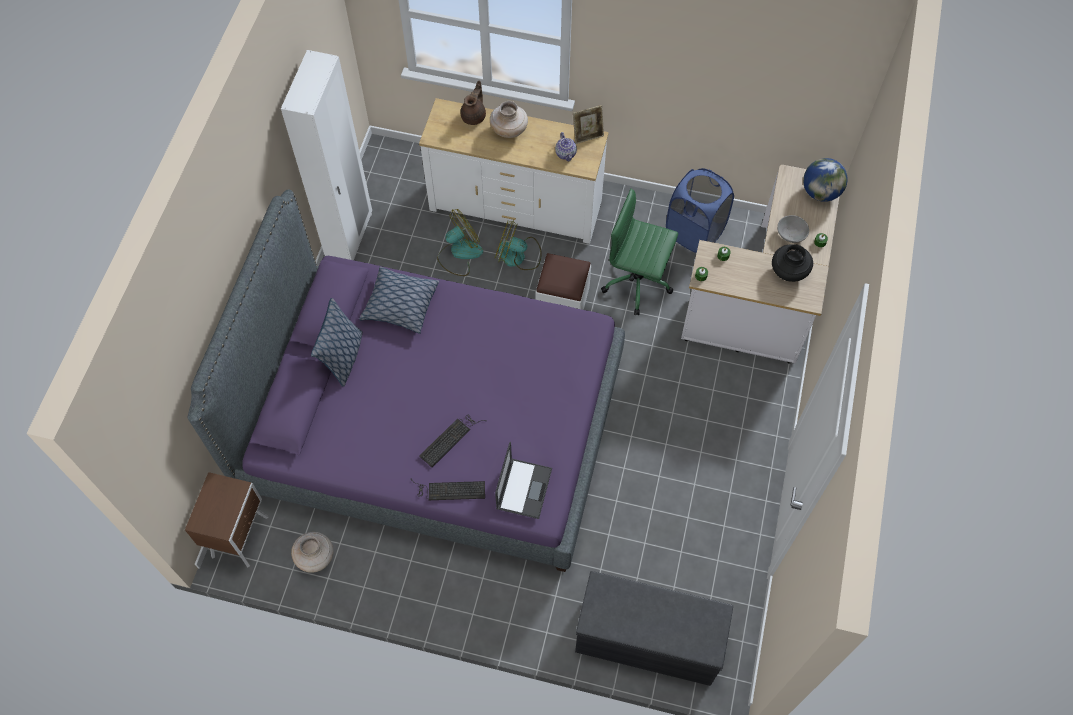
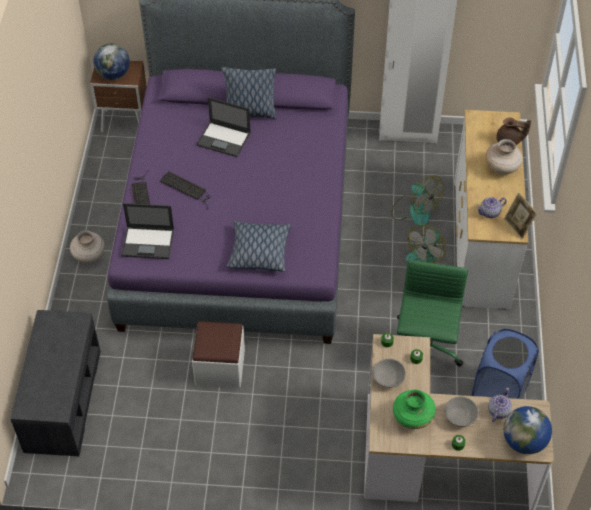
camera: 80 degrees right, 10 degrees down
(222, 510) = (113, 75): none -> globe
(315, 557) = (113, 168): beige vase -> beige vase (89, 256)
(381, 390) = (224, 139): none -> laptop
(400, 305) = (307, 137): pillow -> pillow (258, 251)
(518, 256) = (425, 253): fan -> fan turned 150 degrees counterclockwise
(562, 301) = (386, 293): white ottoman -> white ottoman (220, 367)
(743, 282) = (388, 378): none -> grey bowl
(787, 204) = (498, 411): none -> teapot
(788, 272) = (412, 417): black vase -> green vase

